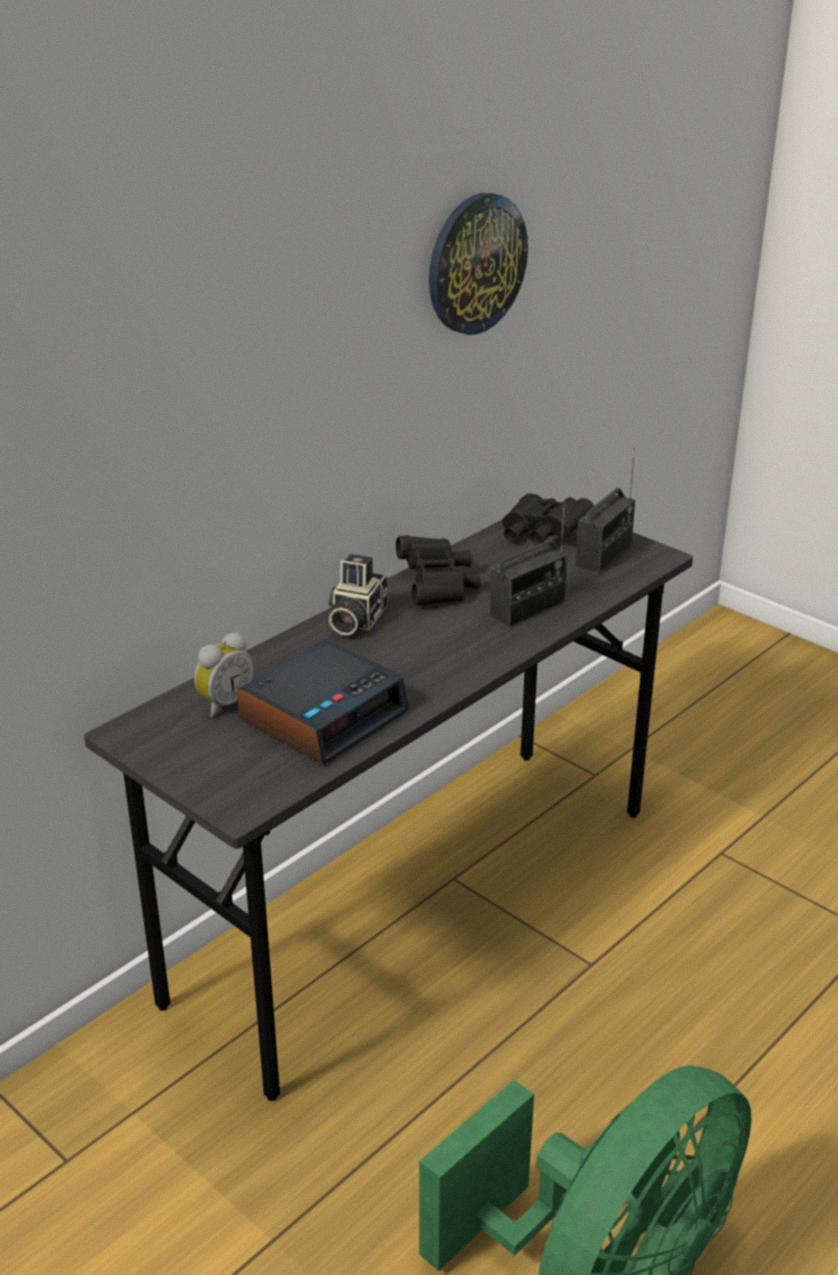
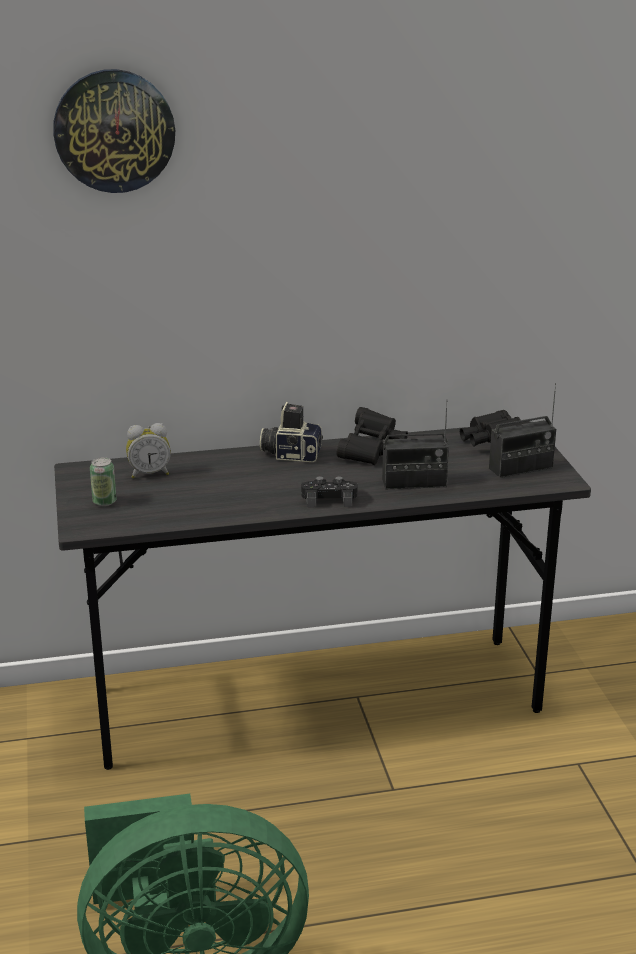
camera: 35 degrees right, 5 degrees down
(220, 762) = (104, 502): none -> can
(323, 715) = (196, 498): alarm clock -> none
(355, 619) = (291, 454): camera -> camera turned 45 degrees clockwise
(468, 659) = (329, 498): none -> black game controller
(475, 263) = (461, 209): wall clock -> wall clock (114, 131)

